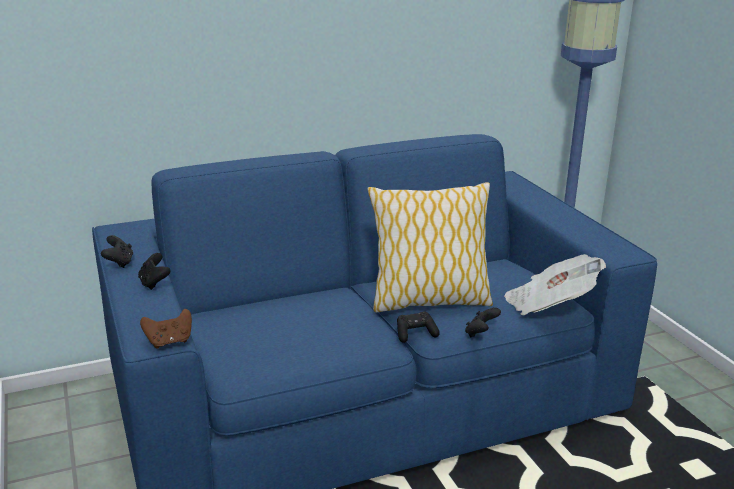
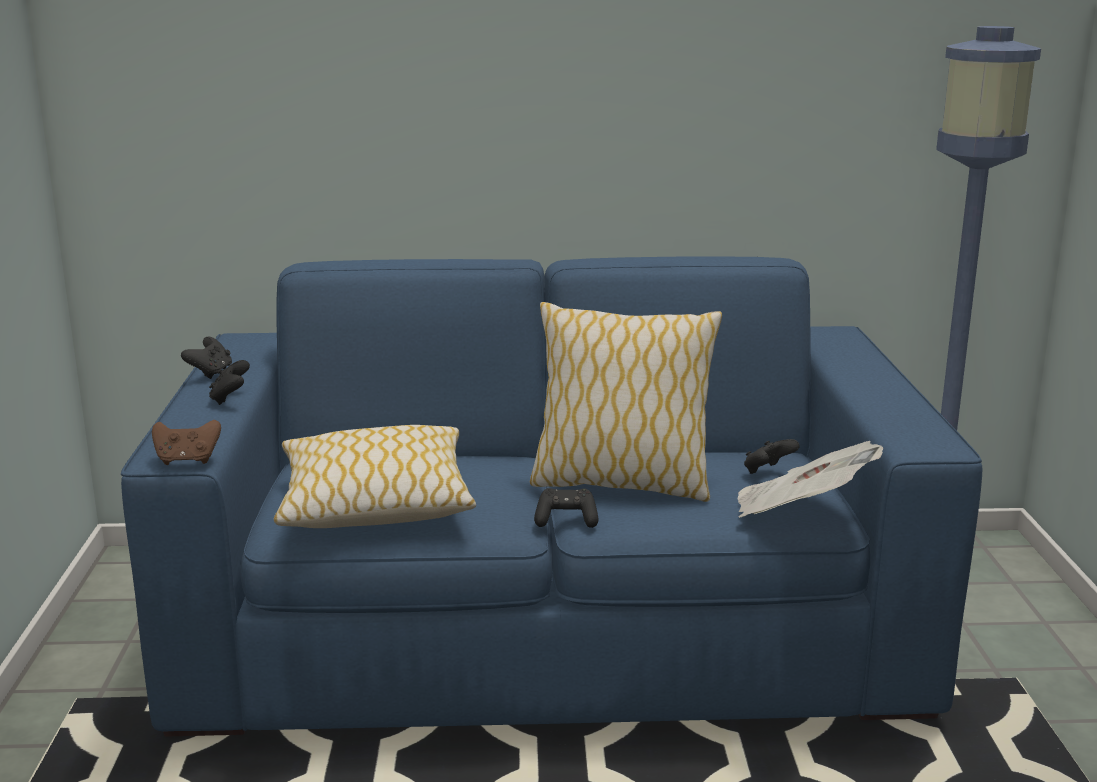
camera: 20 degrees right, 5 degrees down
(280, 342) = (374, 502): none -> pillow
(480, 333) = (661, 532): black game controller -> black game controller (767, 472)

